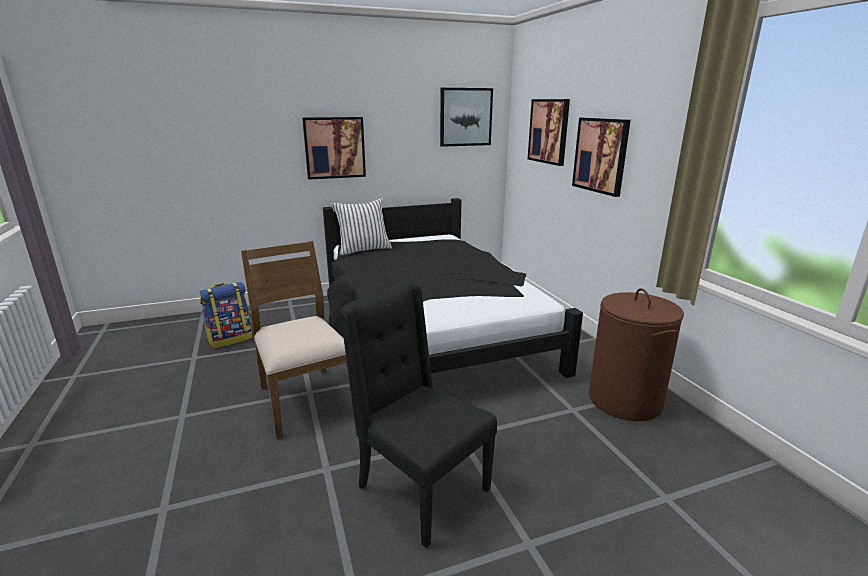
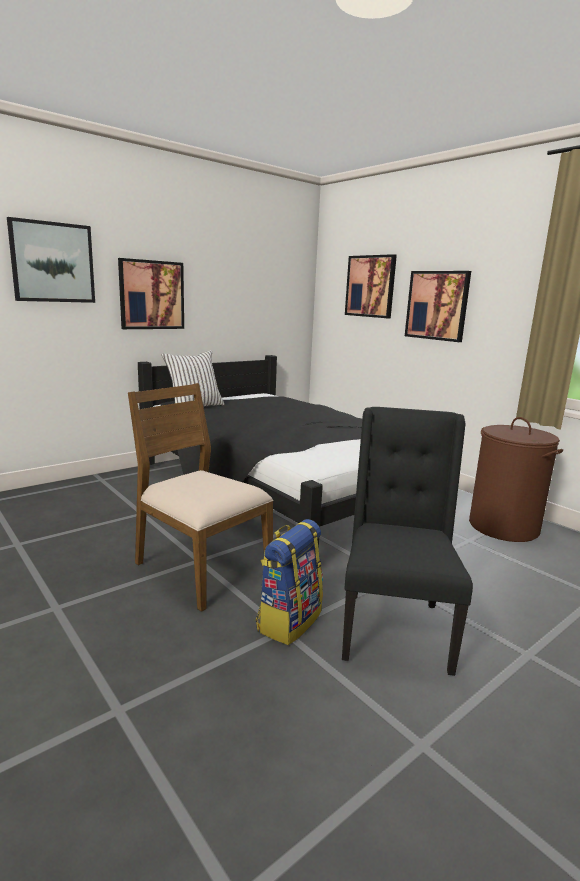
camera: 20 degrees left, 5 degrees down
(230, 339) = (51, 519): backpack -> backpack (288, 620)
(420, 488) = (394, 629): black chair -> black chair turned 75 degrees clockwise
(465, 117) = (278, 271): picture -> picture (52, 262)

